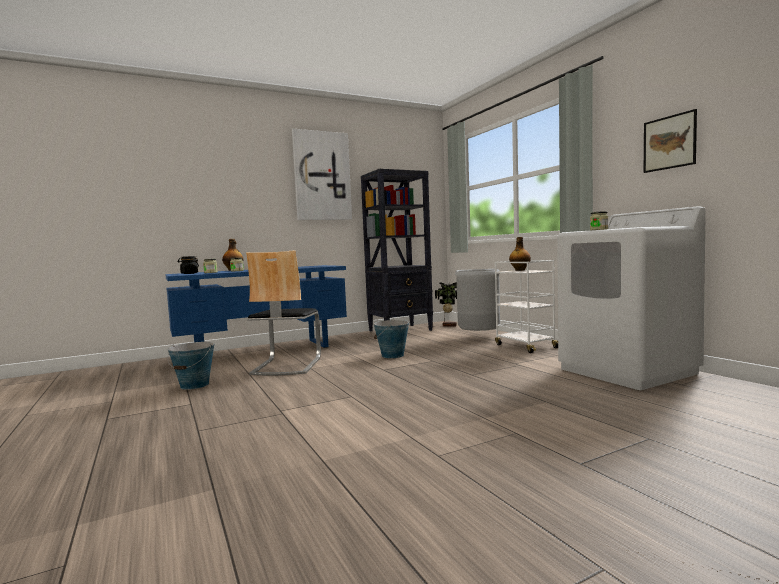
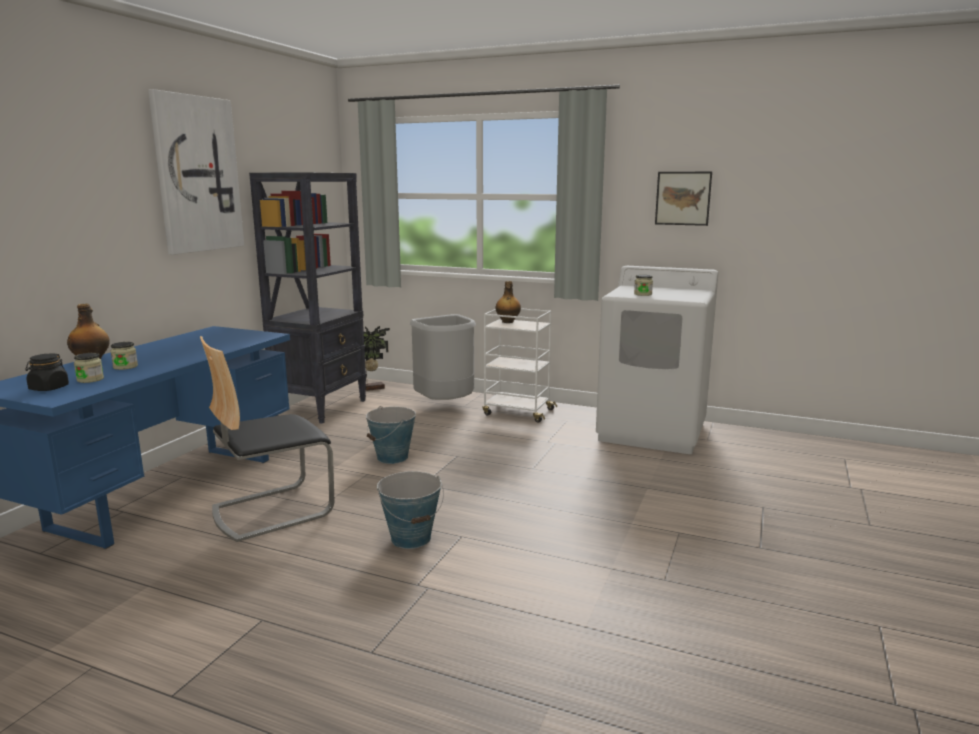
camera: 40 degrees left, 10 degrees up
(195, 385) = (190, 587): bucket -> bucket (411, 538)
(286, 365) = (271, 510): chair -> chair turned 90 degrees clockwise

